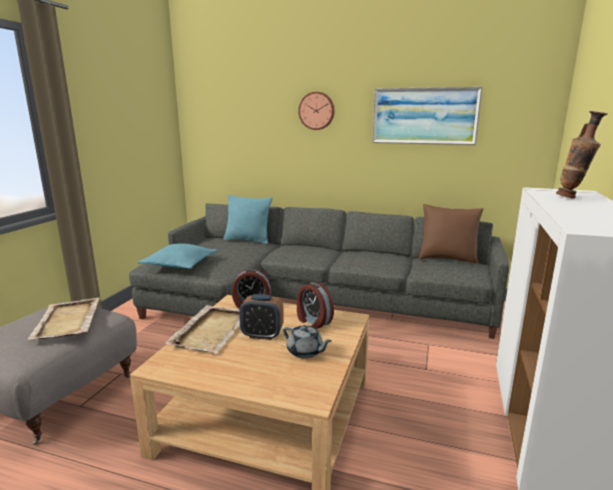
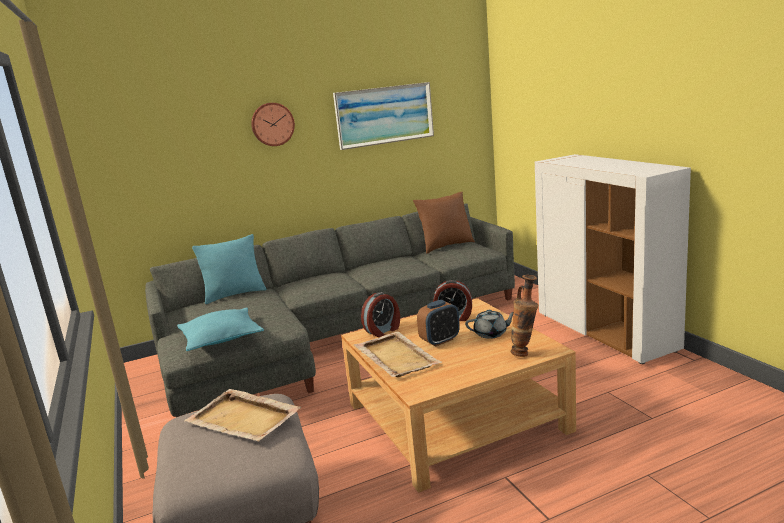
camera: 40 degrees left, 0 degrees up
(572, 197) = (582, 160): vase -> vase (525, 353)

